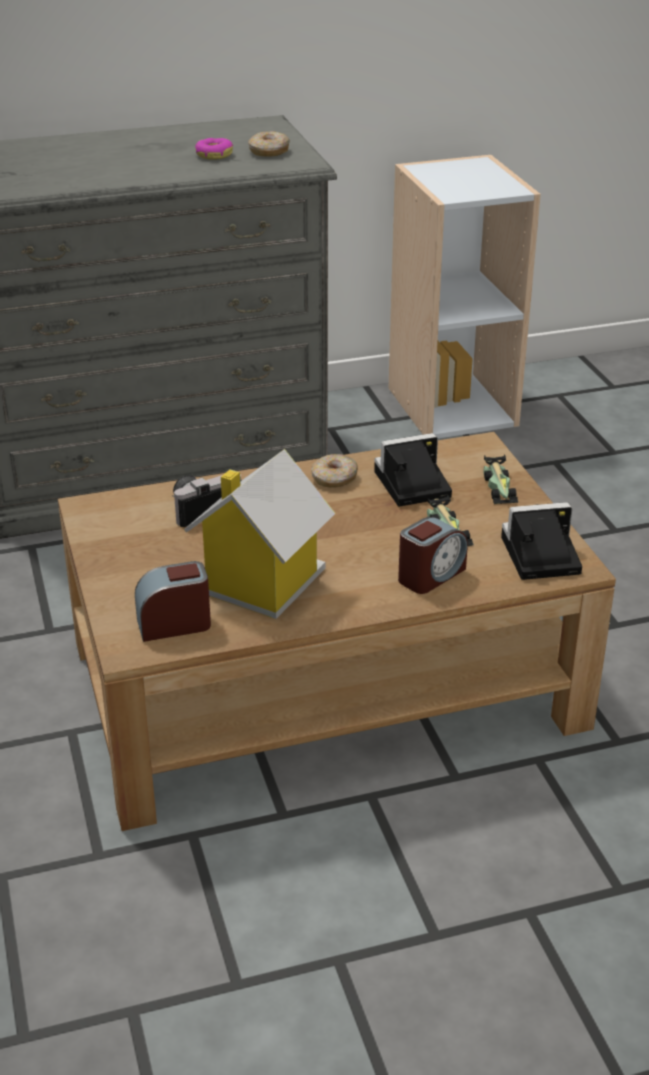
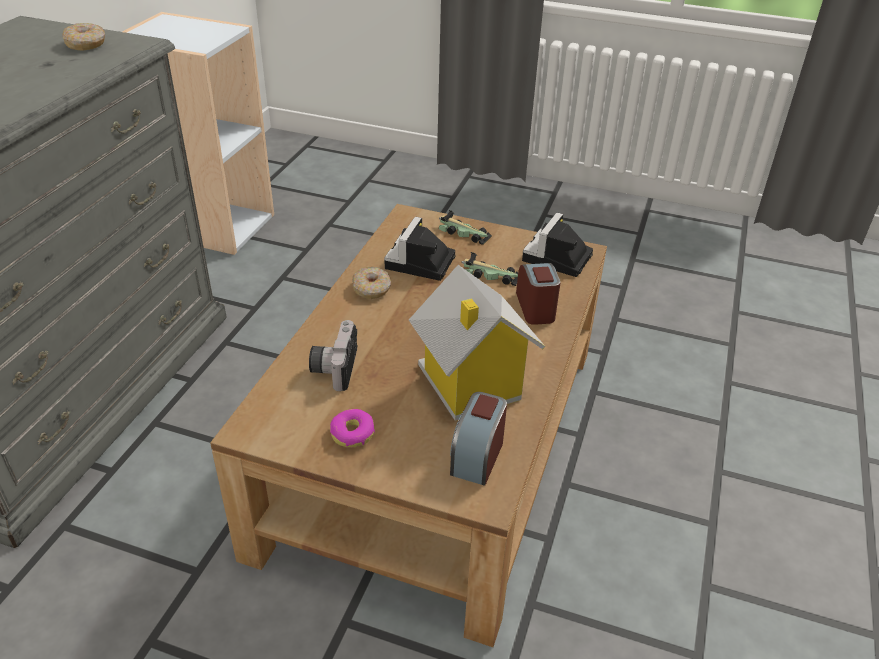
camera: 55 degrees left, 5 degrees up
(214, 155) = (42, 63): donut -> donut (352, 434)

